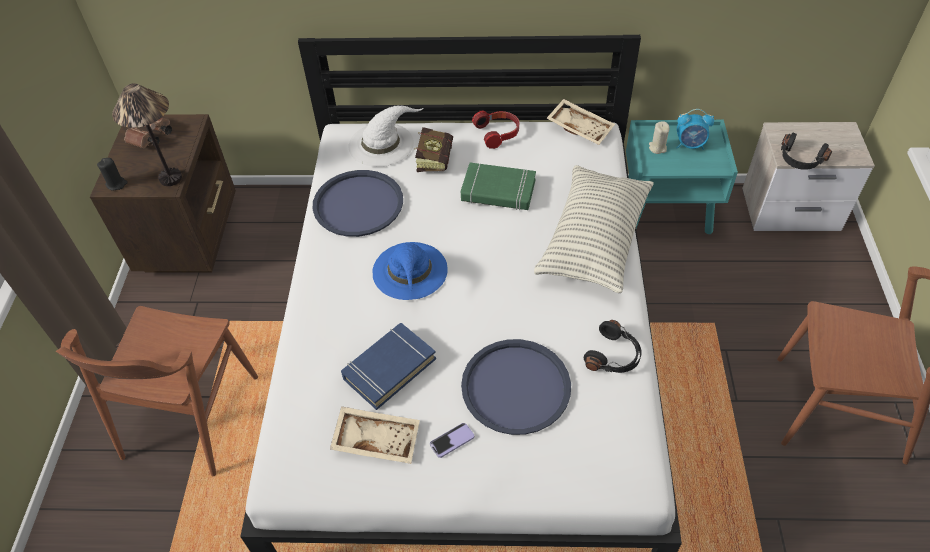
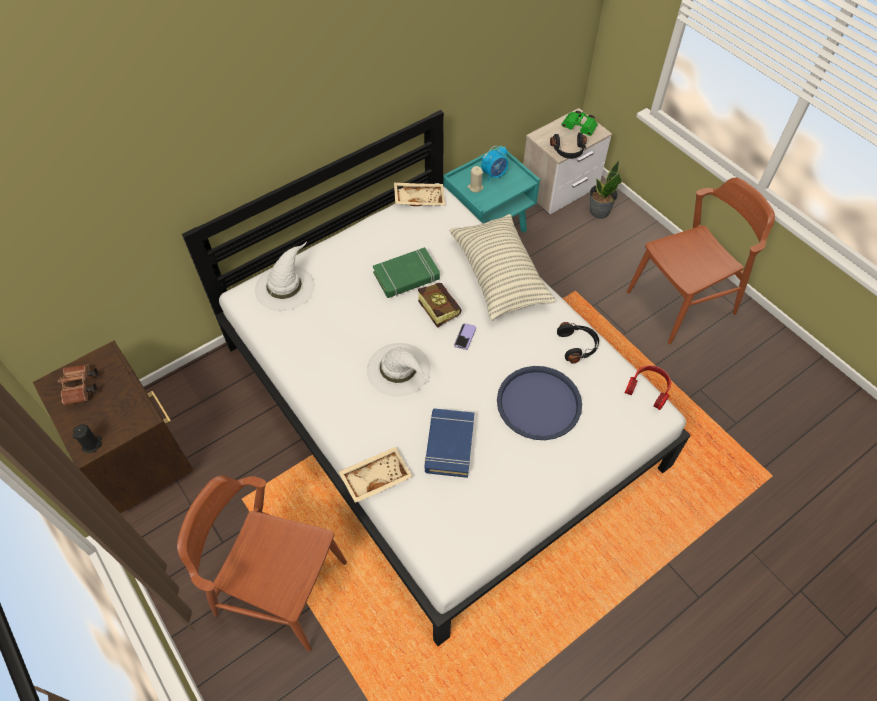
camera: 40 degrees left, 5 degrees up
(171, 178) = (139, 411): table lamp -> none
(190, 417) = (281, 587): brown chair -> brown chair turned 135 degrees clockwise
(358, 204) = (312, 343): blue tray -> none
(377, 438) = (485, 495): beige tray -> beige tray (375, 477)
(410, 271) = (399, 370): blue hat -> white hat
(435, 158) = (337, 276): book -> book (436, 308)
(452, 441) = (532, 463): phone -> phone (465, 337)
(498, 133) = (365, 232): headphones -> headphones (648, 389)
(818, 257) = (599, 211): none -> potted plant
(837, 143) = (580, 128): none -> green binoculars

